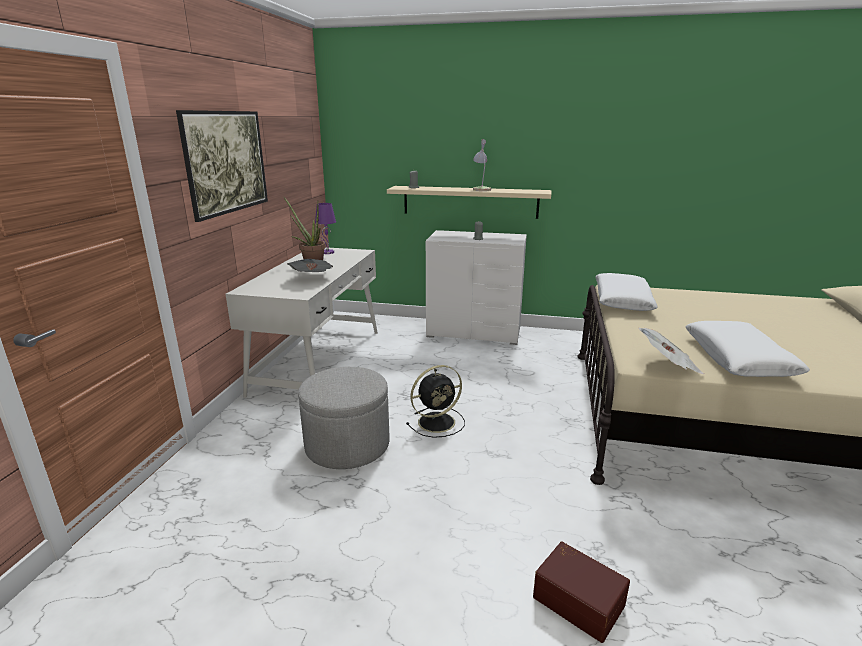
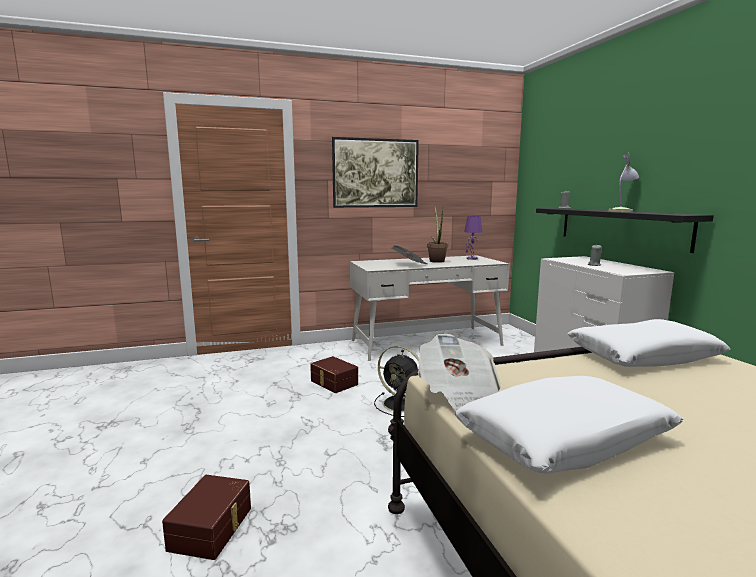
camera: 60 degrees right, 10 degrees down
(347, 445) = (333, 383): grey ottoman -> brown storage box
(470, 202) = (620, 227): beige shelf -> black shelf

